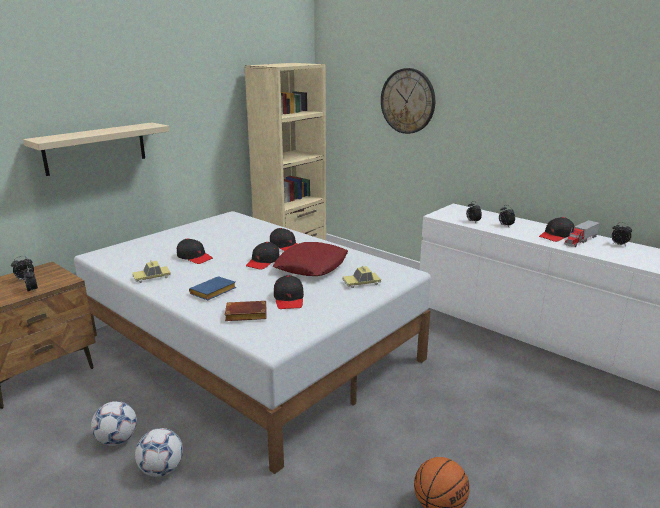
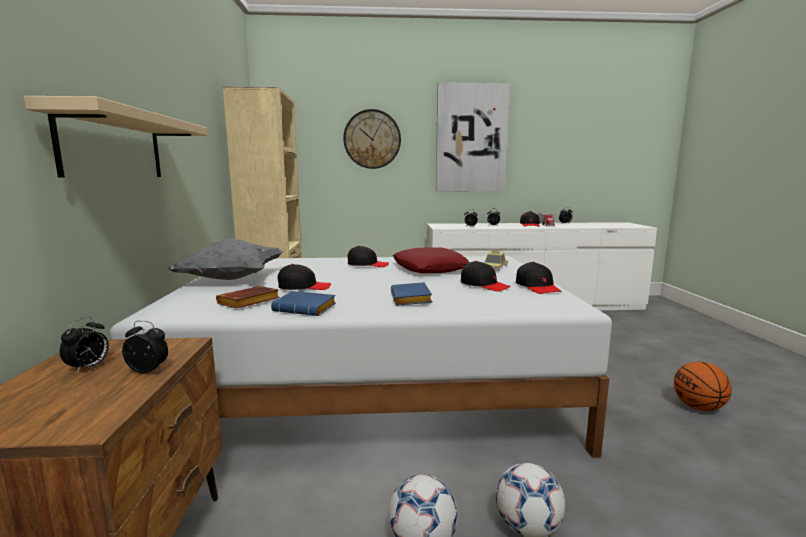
camera: 45 degrees left, 10 degrees down
(152, 277) = (307, 309): toy car -> blue book
(182, 235) = (232, 279): none -> grey pillow
(245, 315) = (492, 301): brown book -> brown book (248, 303)
(263, 262) = (383, 275): black cap -> black cap (537, 287)
(513, 109) = (471, 138): none -> picture

